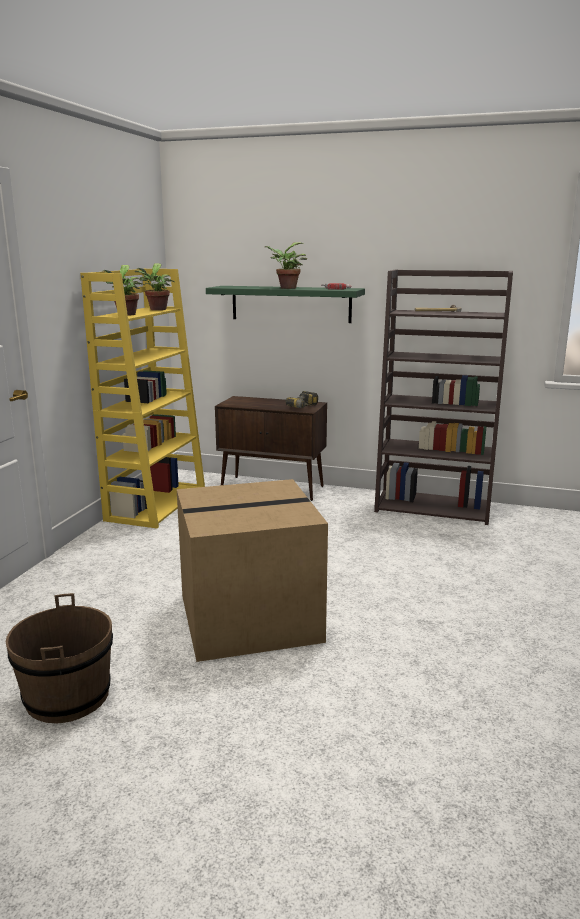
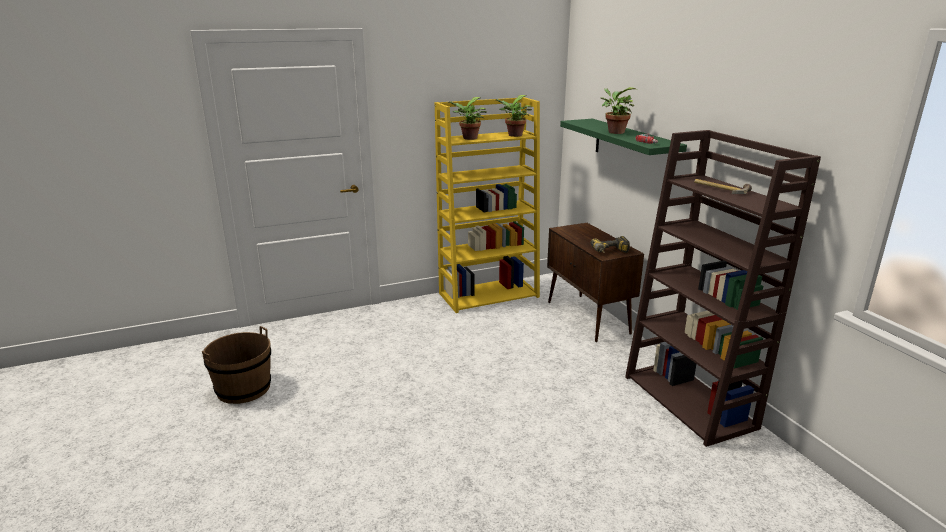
camera: 50 degrees right, 5 degrees up
(248, 619) = (381, 403): cardboard box -> none

